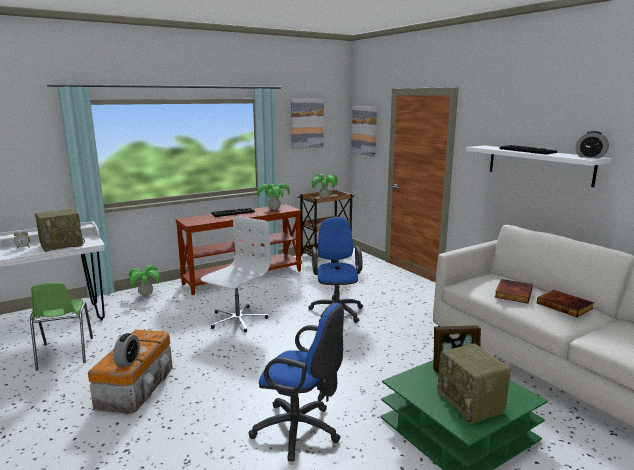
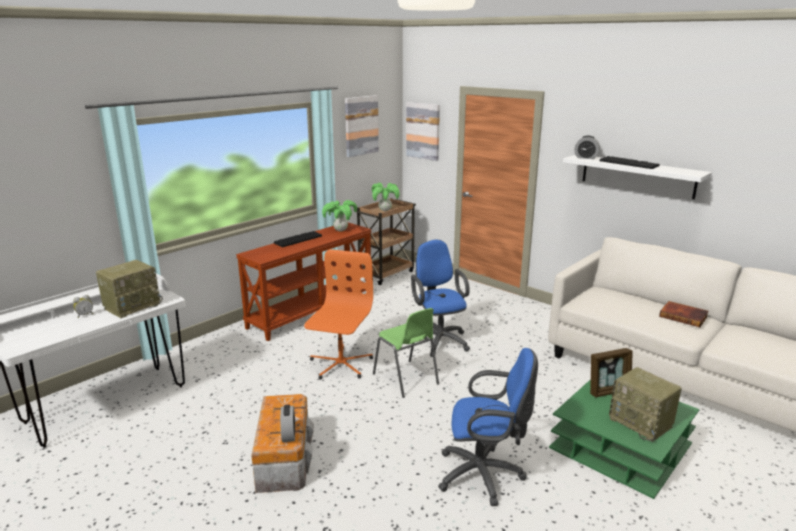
camera: 15 degrees left, 5 degrees up
(64, 354) = (169, 435): green chair -> green chair (406, 379)
(146, 295) = (211, 347): potted plant -> none
(237, 319) = (340, 364): white office chair -> orange office chair
(512, 293) = (632, 308): book -> none
(590, 157) = (694, 172): alarm clock -> alarm clock (586, 158)

